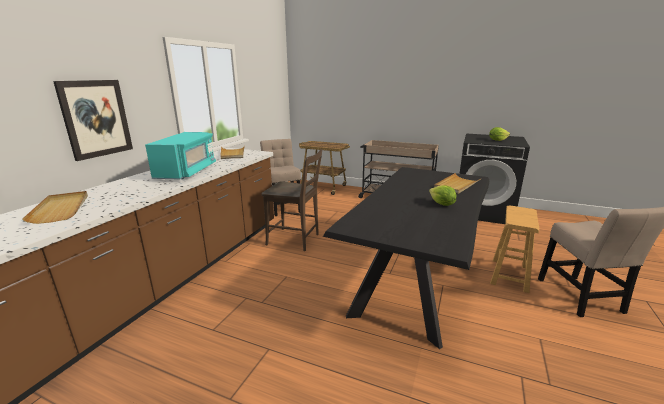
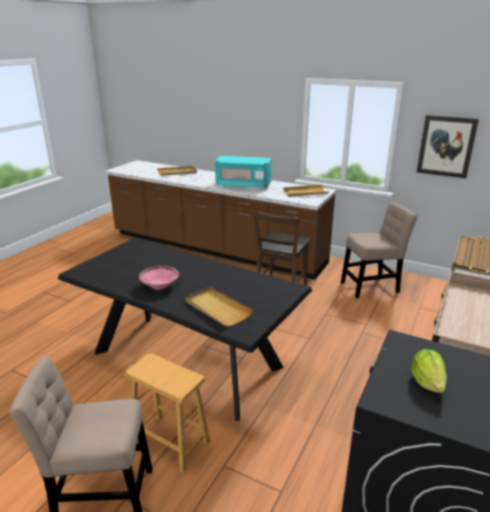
camera: 95 degrees right, 5 degrees up
(96, 118) = (240, 133): picture -> picture (446, 146)
(441, 204) = (160, 285): lettuce -> pink bowl

